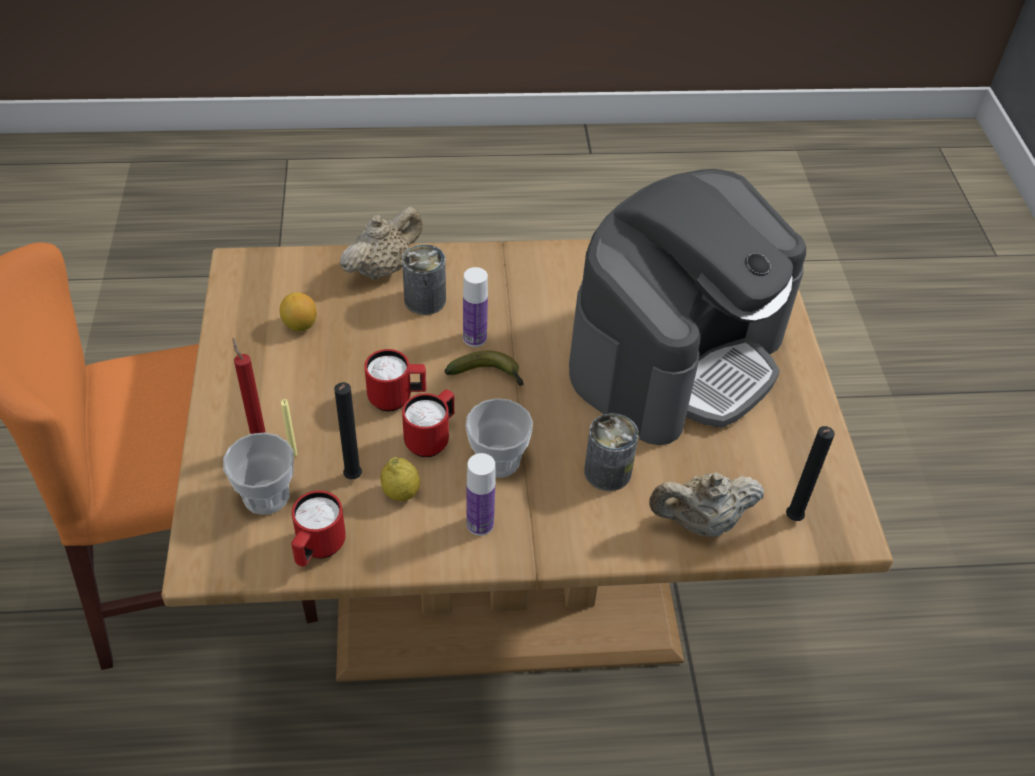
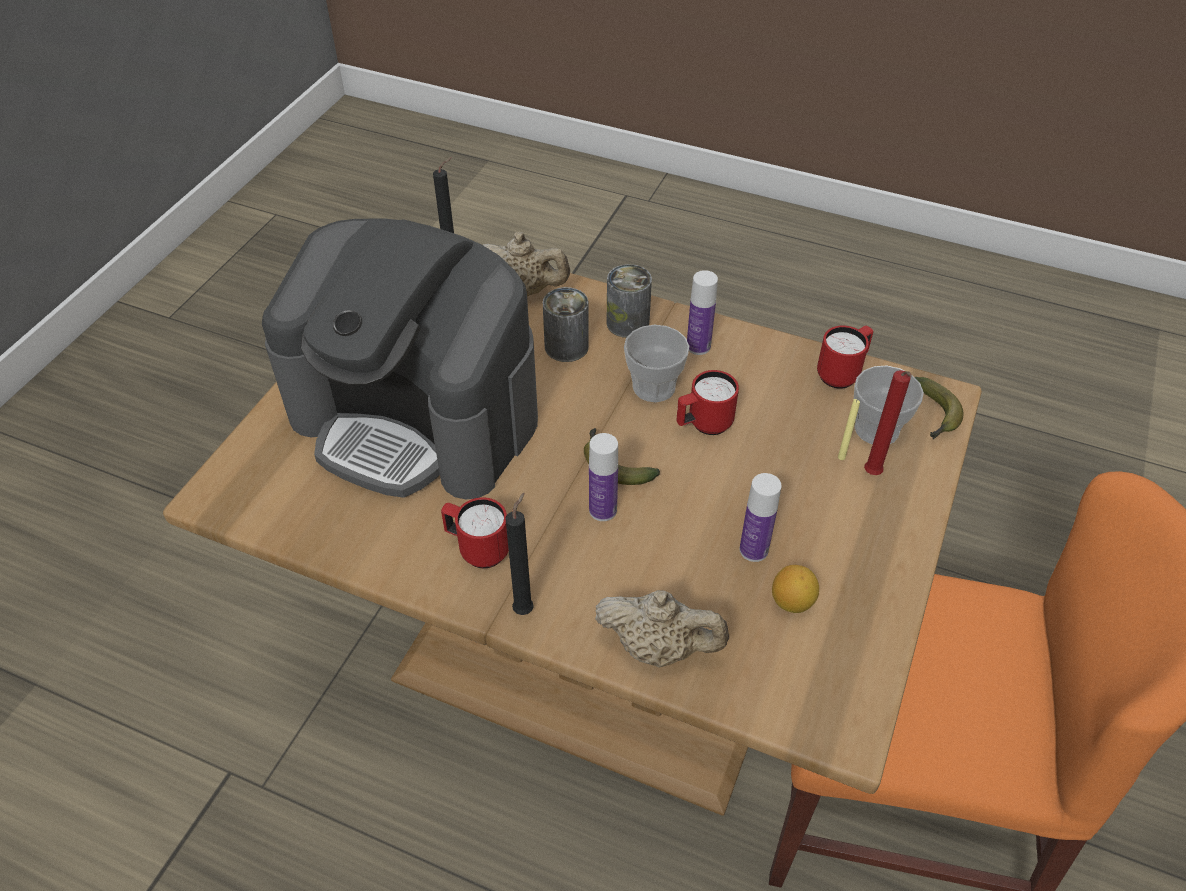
camera: 150 degrees left, 0 degrees up
(209, 534) = (934, 416): none -> banana
(342, 350) = (753, 550): none -> bottle
(352, 479) = (792, 416): black candle -> black candle (525, 608)
(382, 268) = (659, 647): beige teapot -> beige teapot turned 150 degrees counterclockwise
(397, 399) = (718, 474): red mug -> red mug (477, 549)
(401, 493) = (753, 390): lemon -> none
(425, 300) = (630, 579): can -> can (627, 323)
(676, 356) = (417, 416): coffee machine -> coffee machine turned 135 degrees counterclockwise

